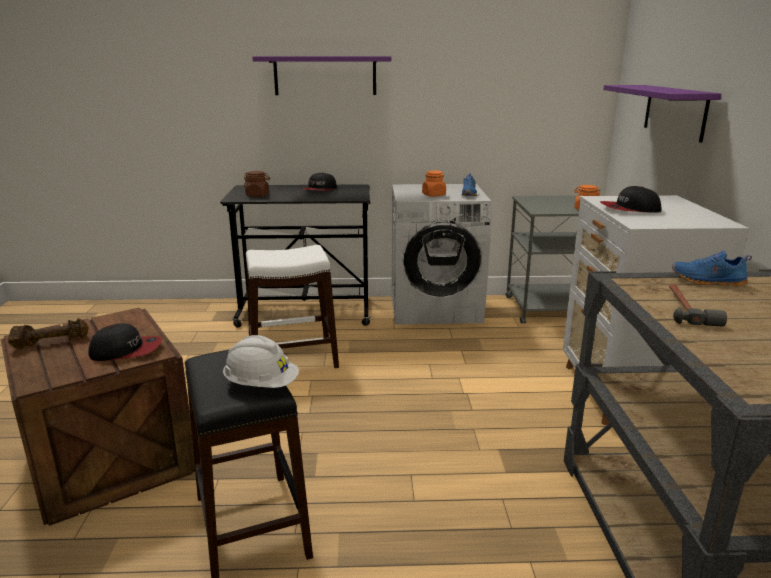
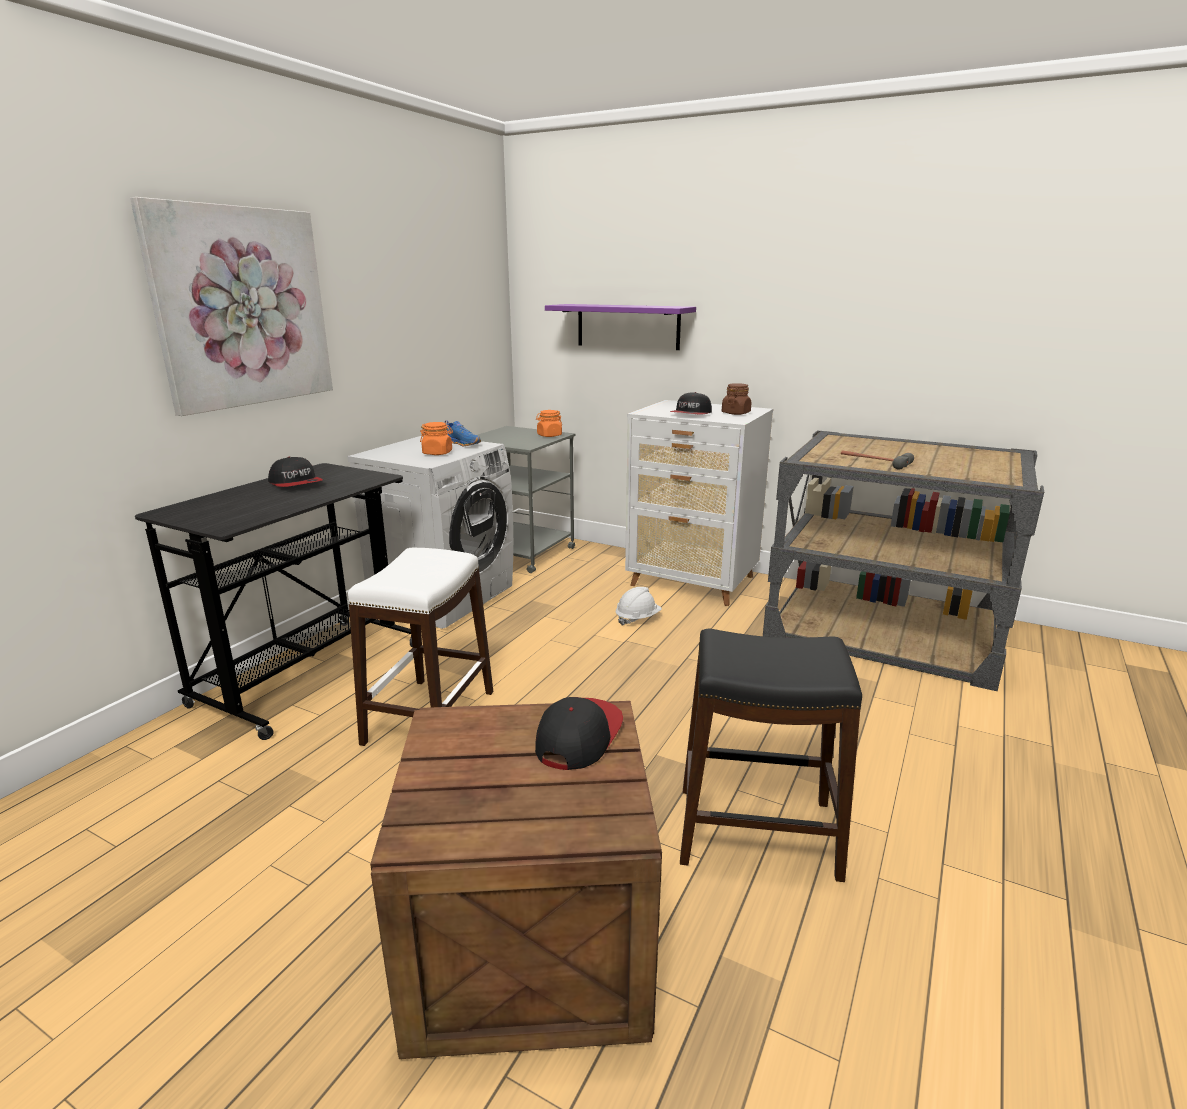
camera: 60 degrees left, 0 degrees up
(51, 342) = (471, 804): brown dumbbell -> none
(258, 195) = (242, 513): brown jar -> brown jar (736, 413)
(261, 385) = (807, 645): white hard hat -> white hard hat (637, 618)
(325, 75) = (243, 307): purple shelf -> picture
(708, 281) = (827, 446): blue shoe -> none

